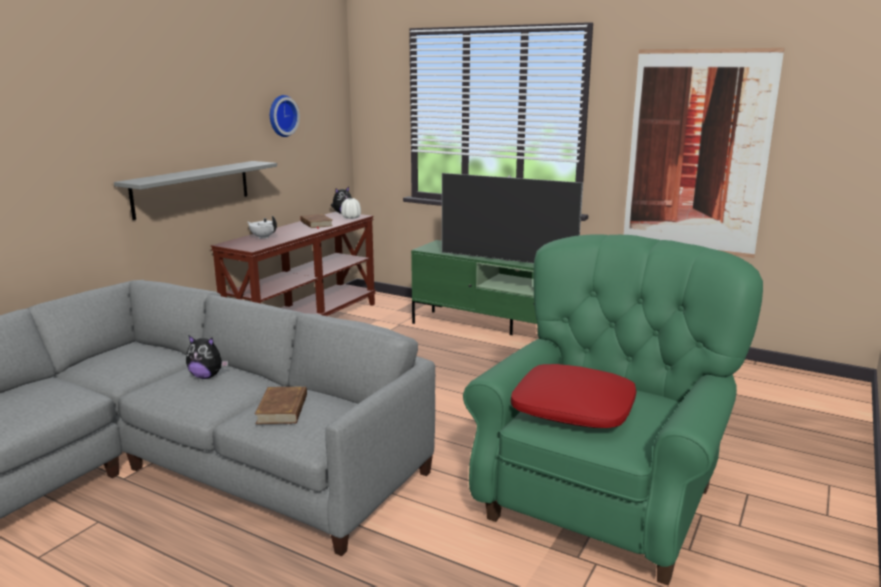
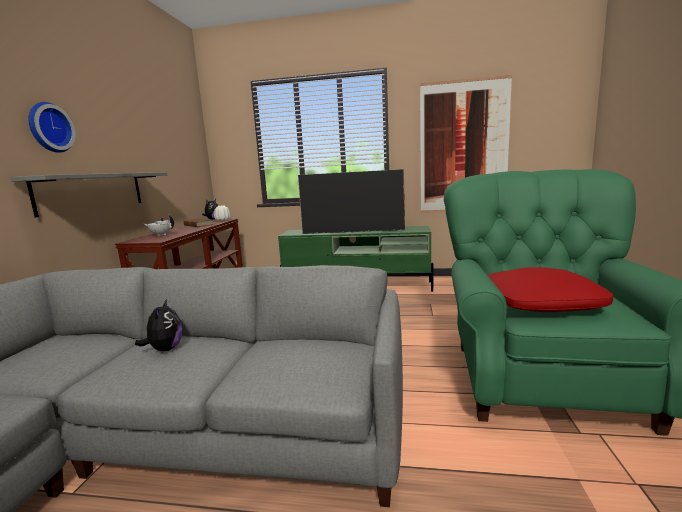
camera: 20 degrees left, 5 degrees down
(207, 376) = (165, 349): plush toy -> plush toy turned 90 degrees counterclockwise
(281, 116) = (160, 140): wall clock -> wall clock (48, 128)
(283, 409) = (279, 361): brown book -> none

